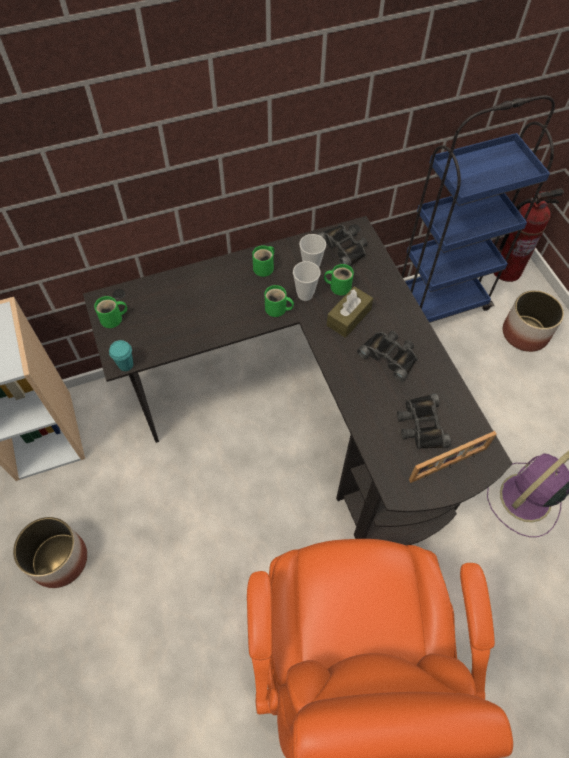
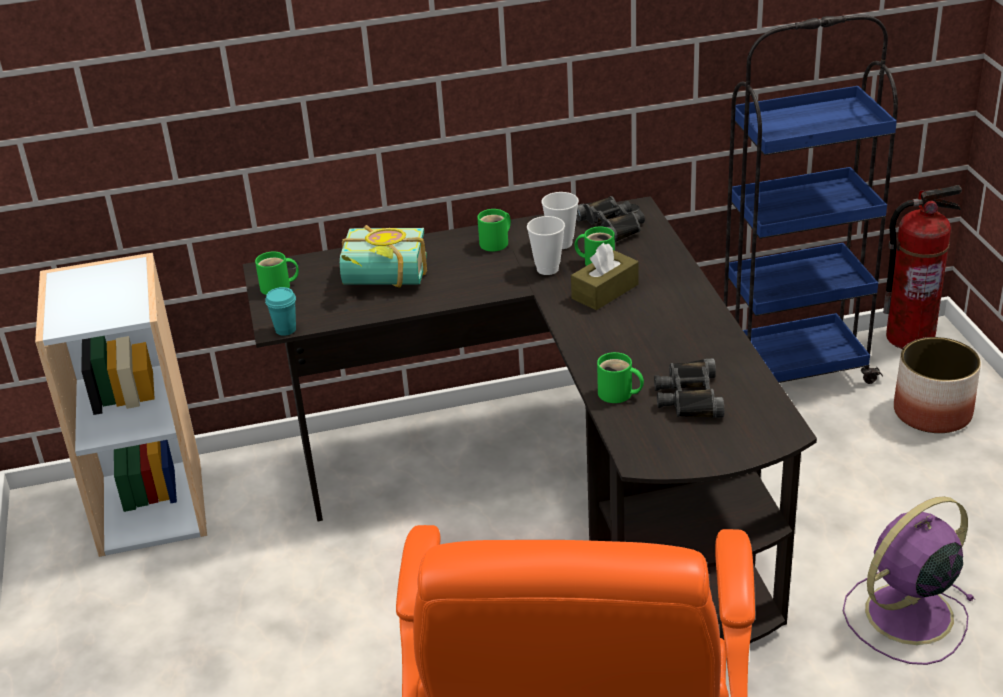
camera: 10 degrees right, 25 degrees down
(59, 559) = (144, 650): planter -> none
(190, 310) = (384, 281): none -> book
(277, 309) = (505, 282): green mug -> green mug (618, 394)
(389, 356) = (656, 329): black binoculars -> none
(448, 465) = (721, 436): picture frame -> none

